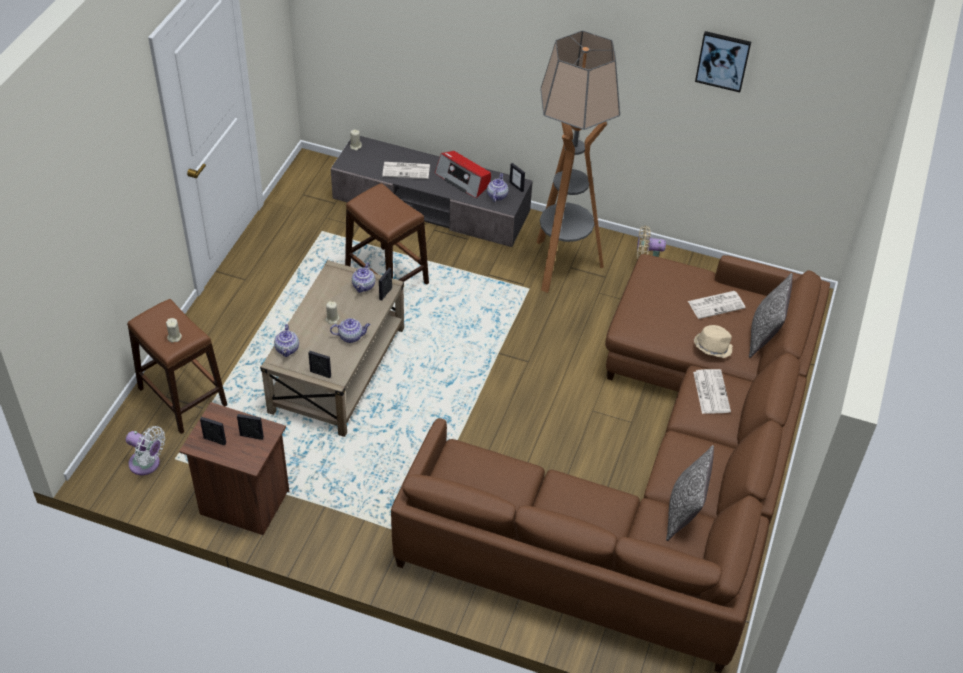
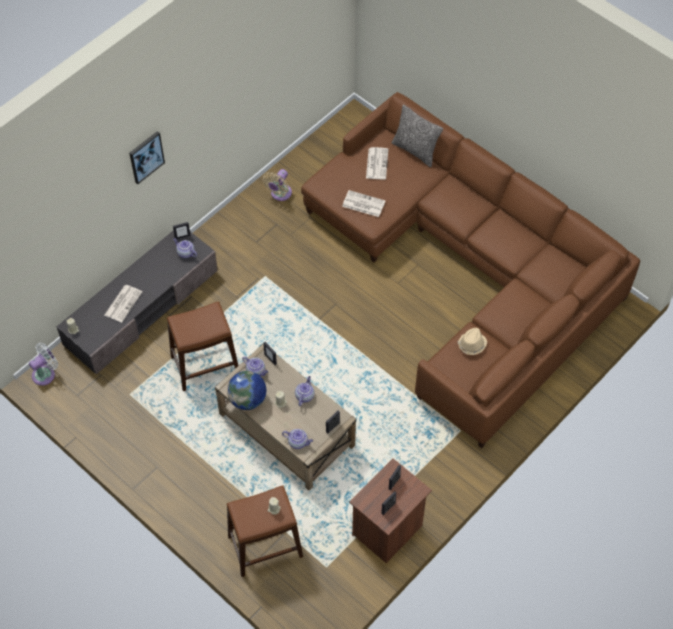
camera: 65 degrees left, 10 degrees up
(147, 464) = (323, 588): white fan -> white fan (45, 374)
(323, 291) = (247, 399): none -> globe
(463, 180) = (155, 268): radio -> none
(562, 265) = (252, 246): floor lamp -> none
(684, 513) = (540, 257): pillow -> none
(710, 391) = (450, 200): newspaper -> newspaper (363, 204)
(712, 347) = (413, 182): beige hat -> beige hat (471, 345)
(723, 60) = (266, 36): picture -> picture (146, 156)

